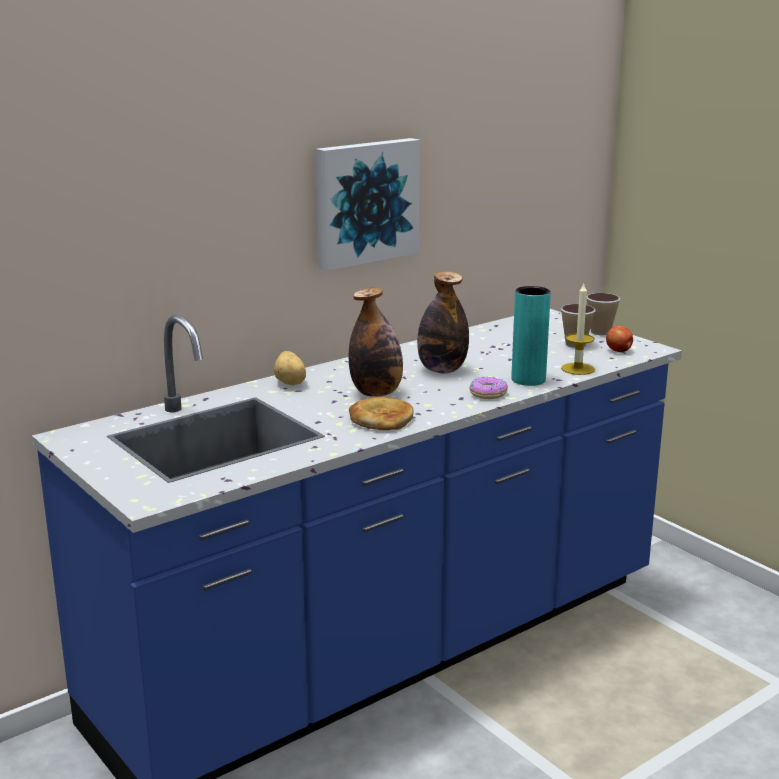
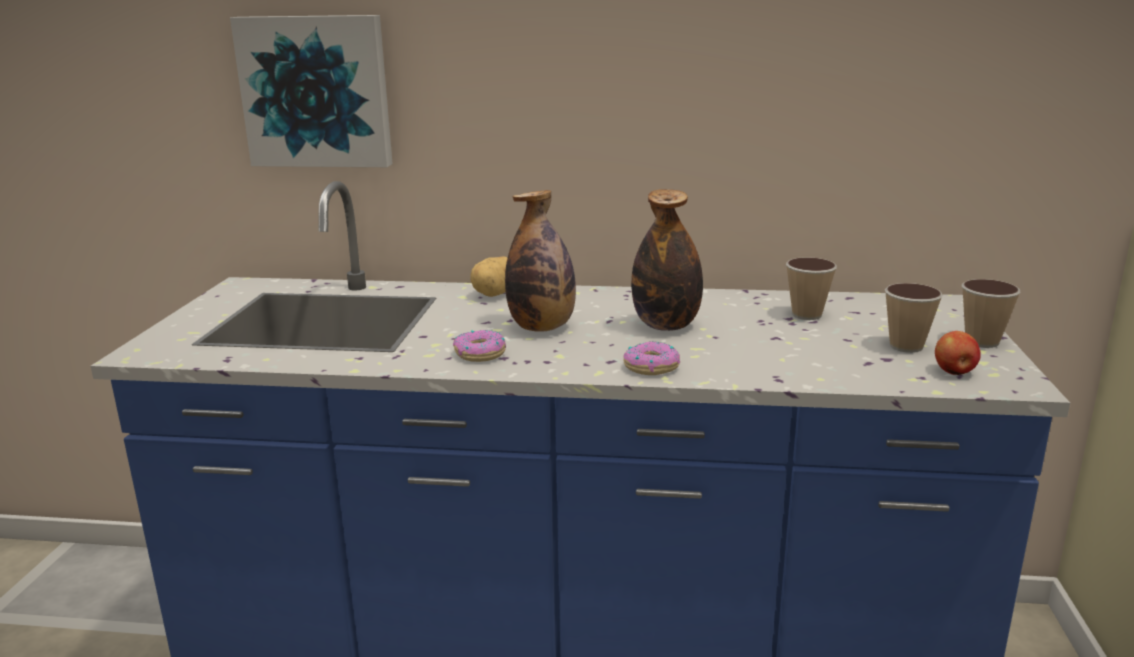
camera: 45 degrees right, 0 degrees up
(365, 202) = (649, 93): picture -> picture (317, 91)
(381, 419) = (480, 353): bread -> donut
(497, 341) = (806, 315): none -> cup
(528, 380) = (738, 367): turquoise vase -> none
(578, 369) = (837, 376): candle -> none

